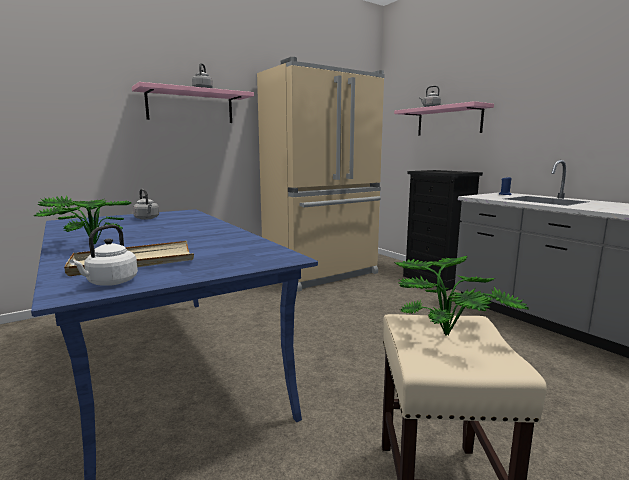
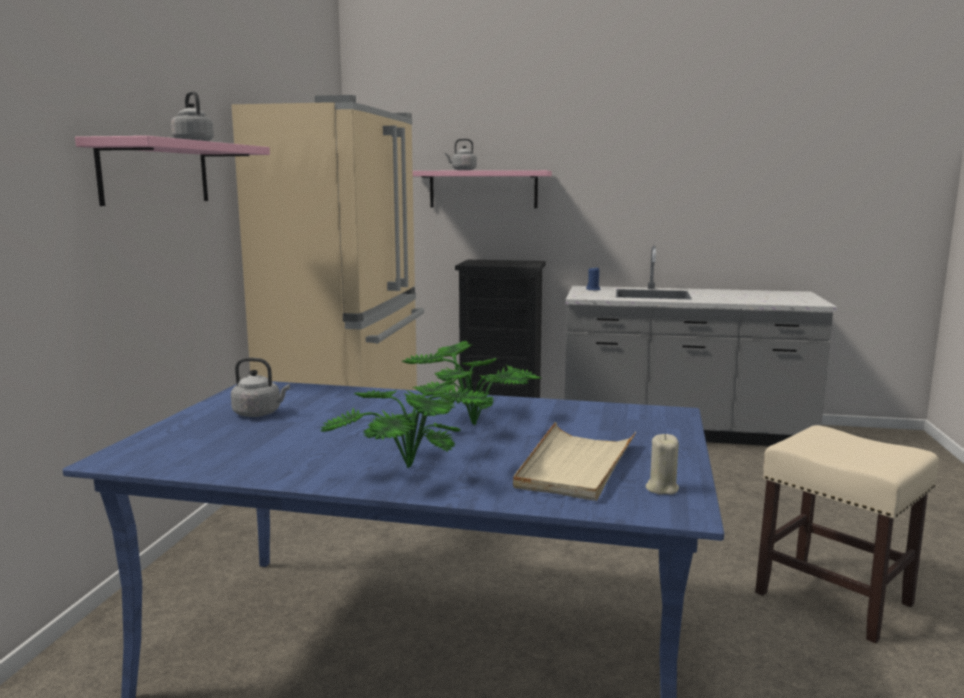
camera: 45 degrees left, 0 degrees up
(110, 283) = (661, 488): white kettle -> beige candle
(448, 332) = (832, 444): potted plant -> potted plant (472, 422)

